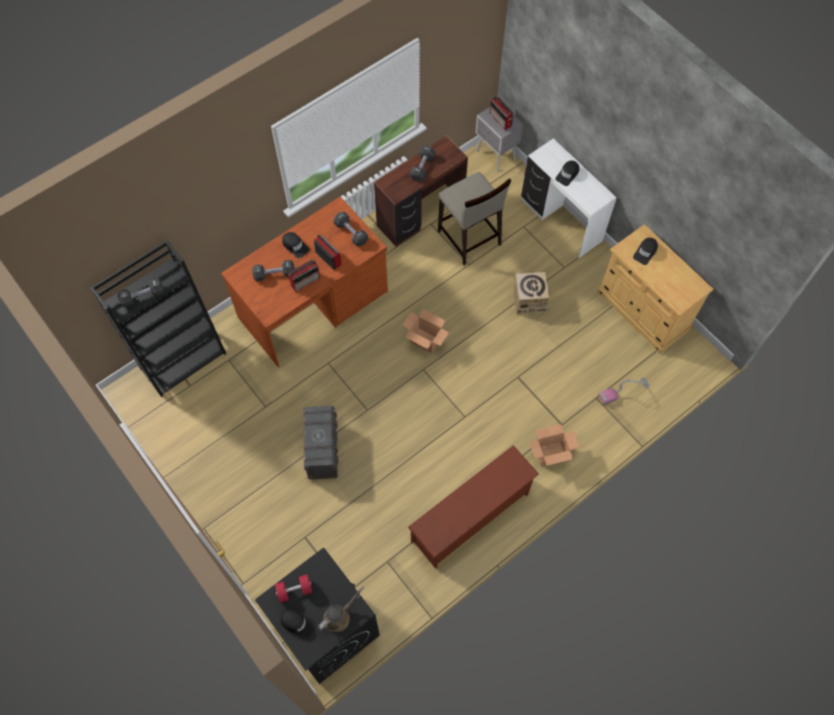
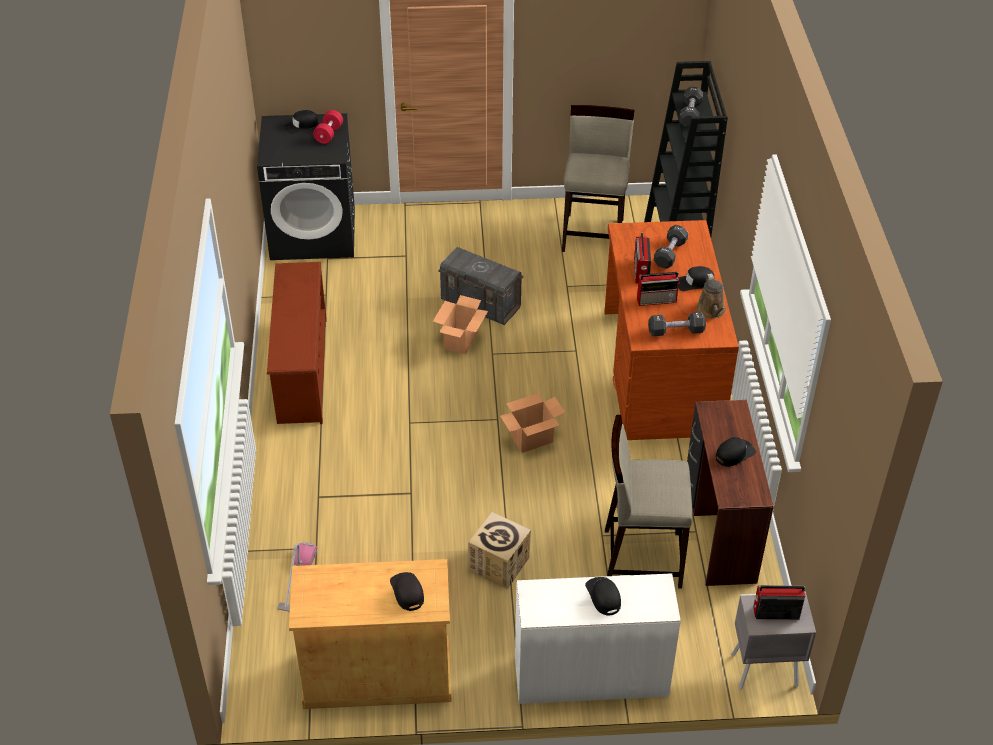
camera: 125 degrees right, 20 degrees down
(193, 423) = (593, 234): none -> beige stool
(339, 616) = (279, 147): brown watering can -> brown watering can (711, 311)
(422, 167) = (734, 454): black dumbbell -> black cap
(550, 453) = (297, 467): cardboard box -> cardboard box (460, 341)

